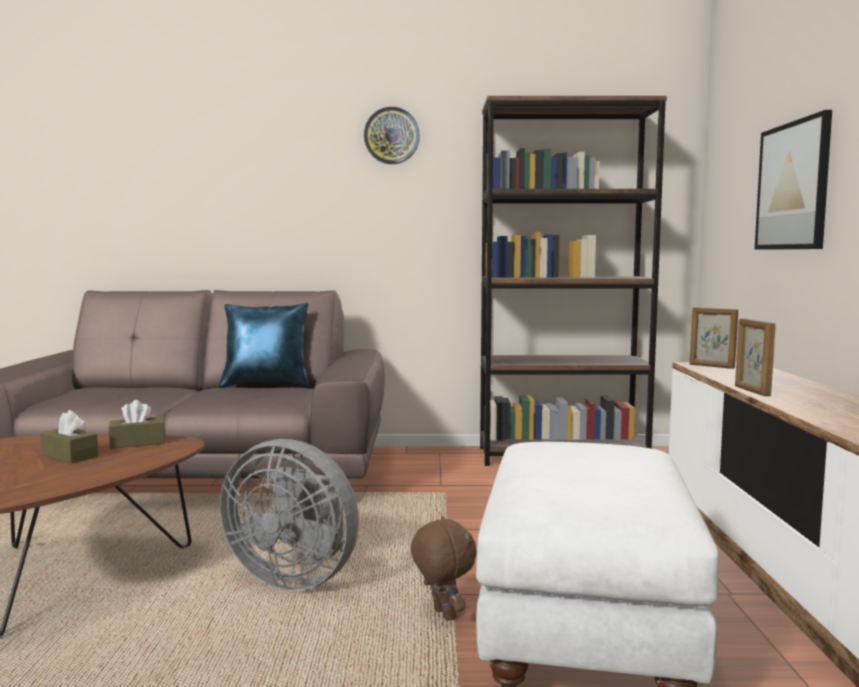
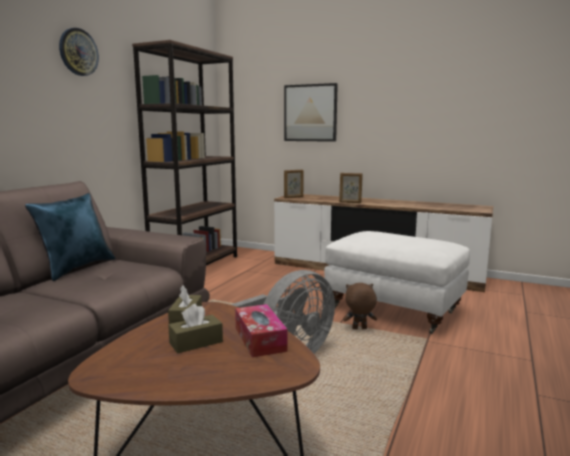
camera: 65 degrees left, 5 degrees up
(78, 475) = (260, 339): none -> tissue box

